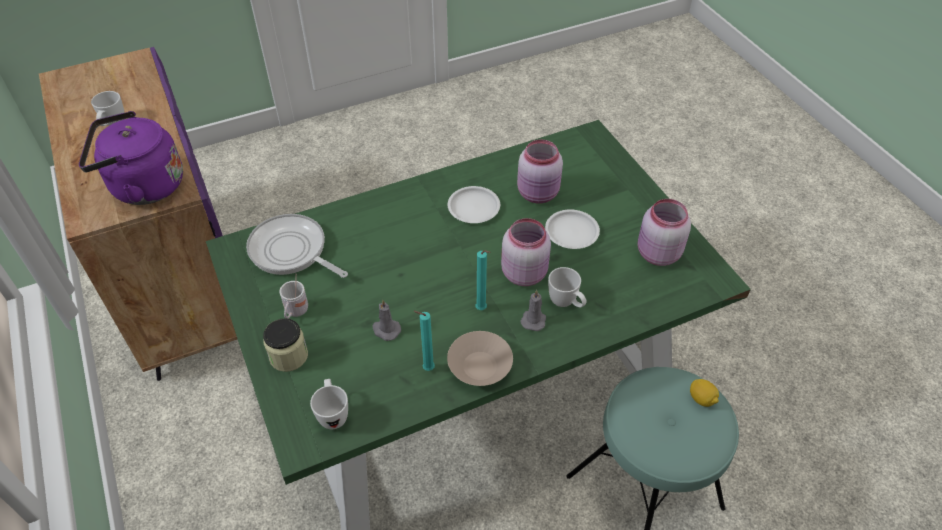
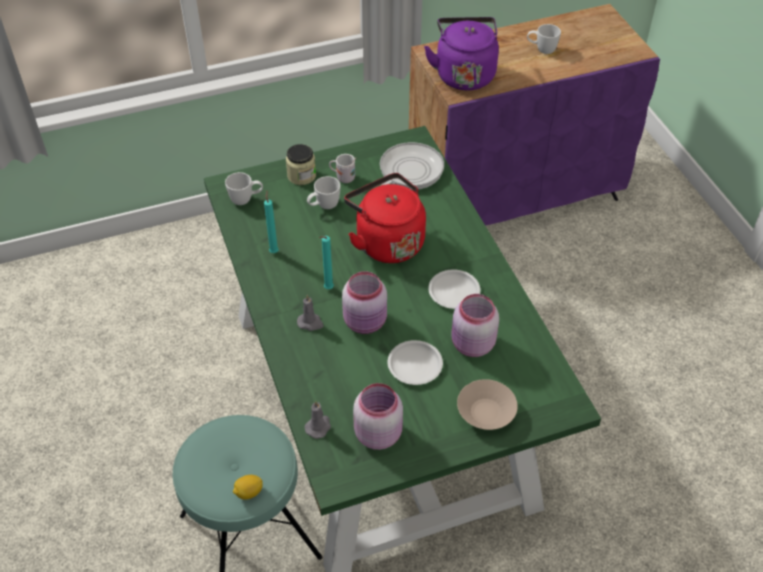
camera: 95 degrees right, 0 degrees up
(385, 330) = (316, 228): grey candle -> grey candle (318, 426)
(405, 263) = (386, 241): none -> red kettle
(479, 367) = (269, 282): beige bowl -> beige bowl (486, 412)
(566, 303) = (325, 348): white mug -> white mug (323, 206)

